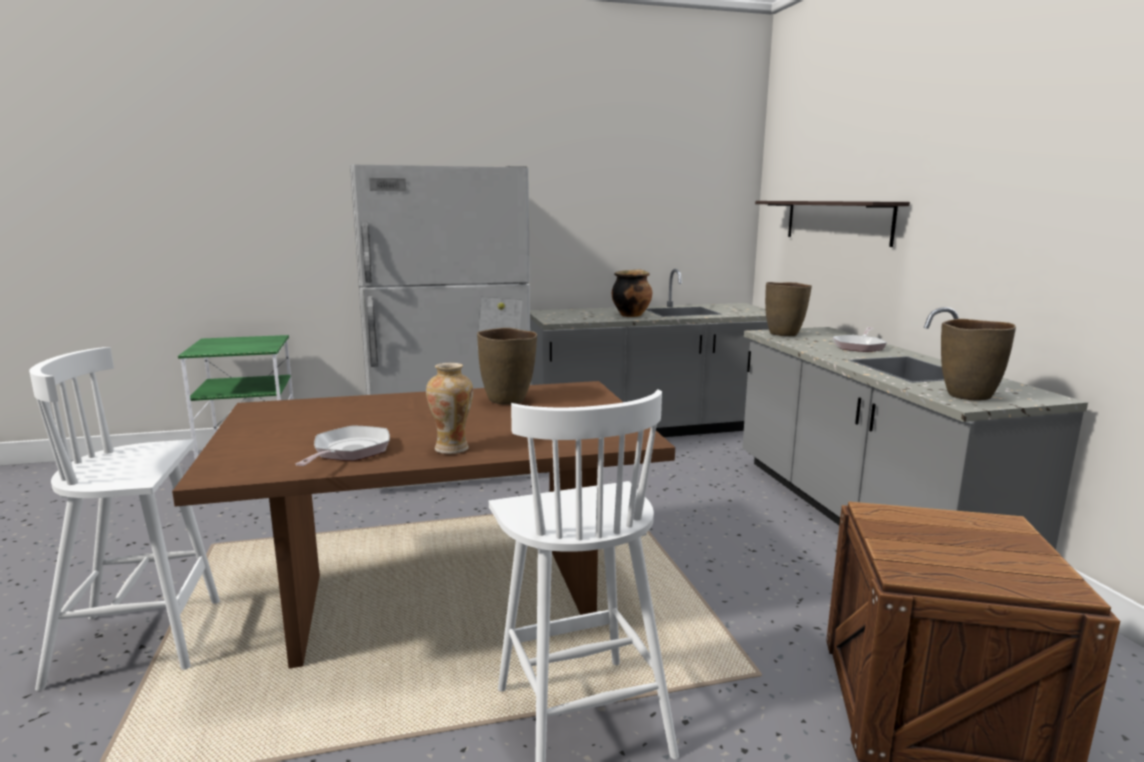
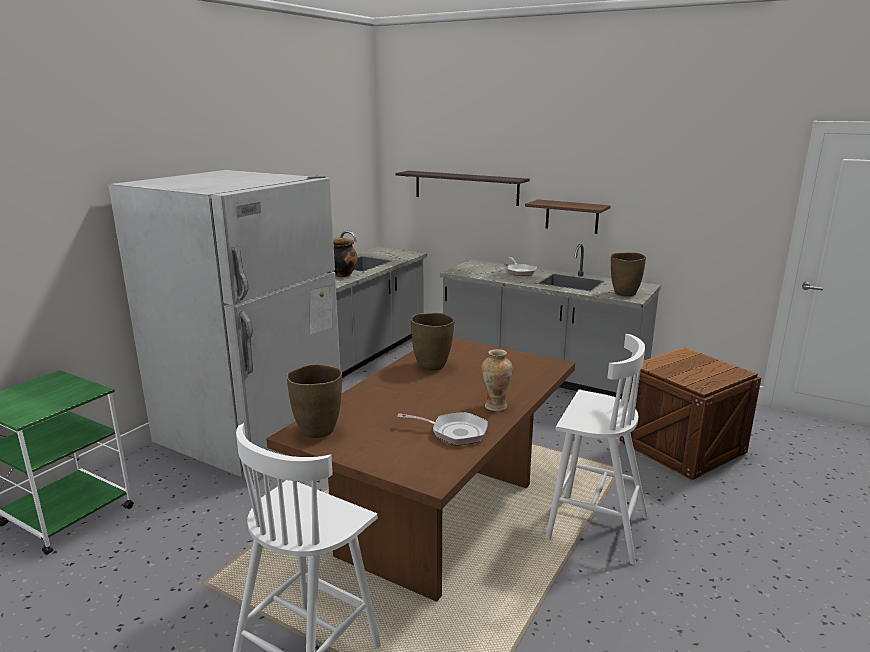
camera: 45 degrees left, 5 degrees up
(349, 452) = (454, 432): frying pan -> frying pan turned 135 degrees clockwise
(783, 334) = (466, 271): brown vase -> brown vase (317, 430)
(960, 264) = (572, 216): none -> shelf

